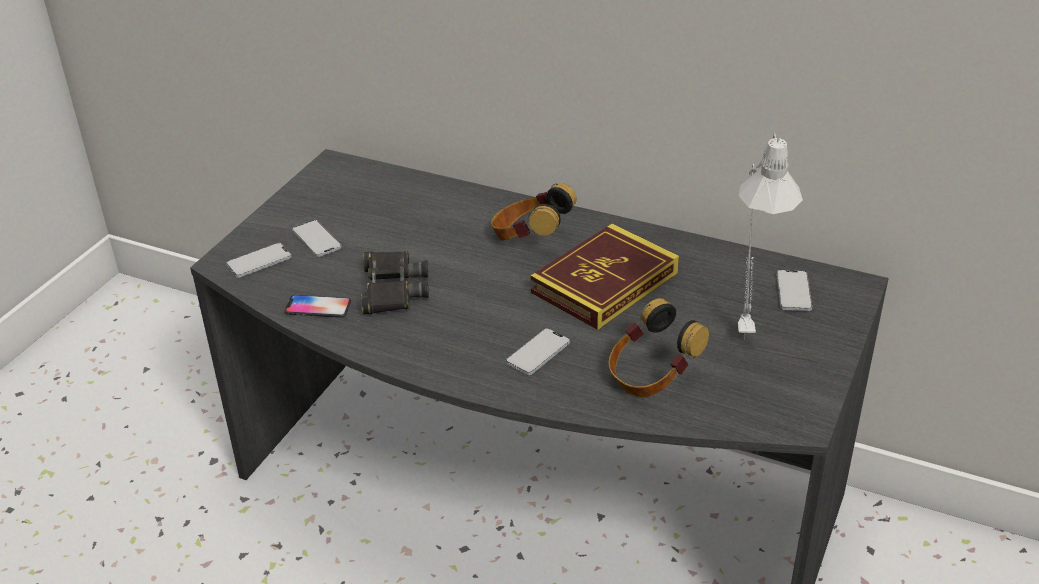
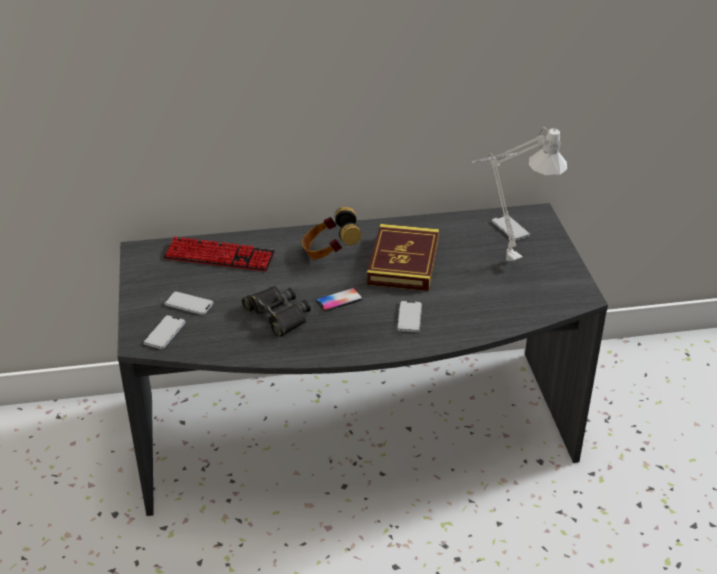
camera: 35 degrees left, 0 degrees up
(318, 307) = (242, 345): phone -> phone (339, 300)
(404, 199) = (219, 256): none -> keyboard
(651, 376) = (485, 305): headphones -> none

